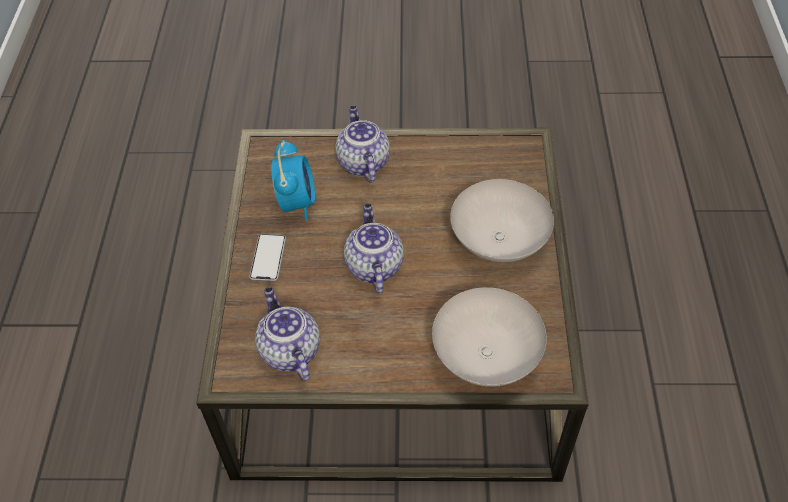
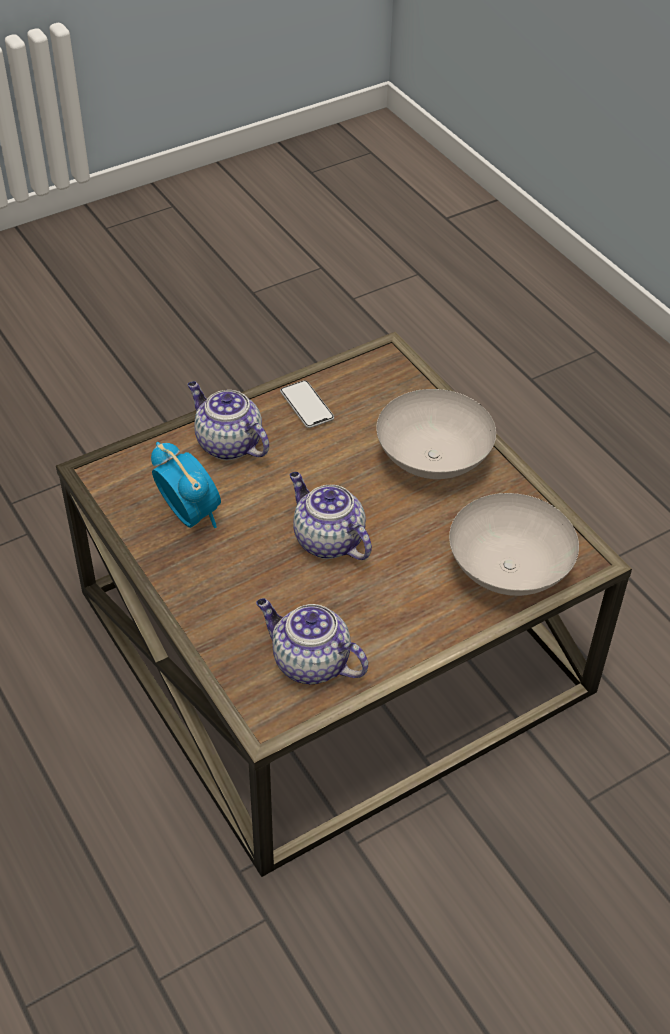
camera: 35 degrees left, 5 degrees down
(268, 258) = (206, 584): phone -> phone (306, 405)

